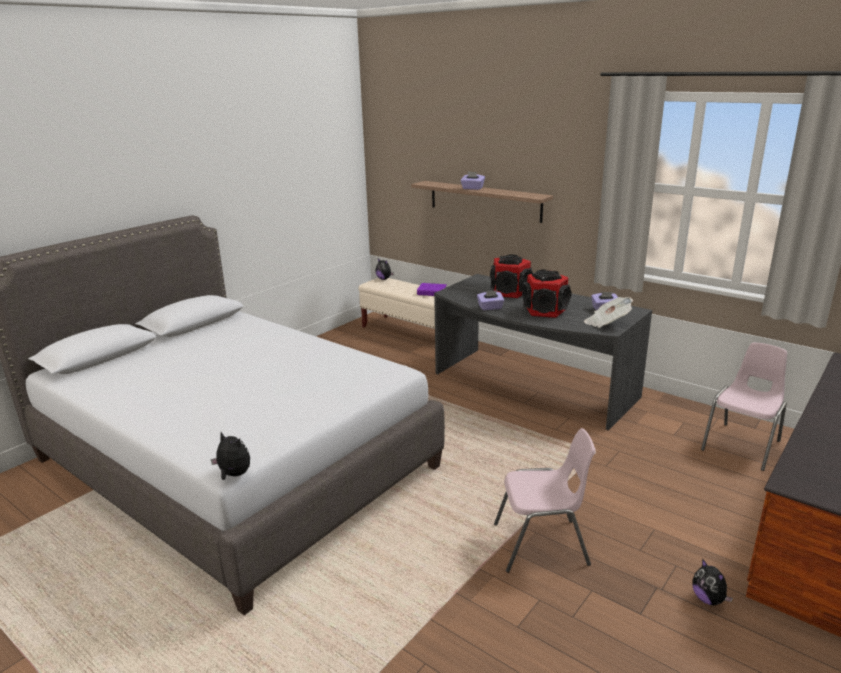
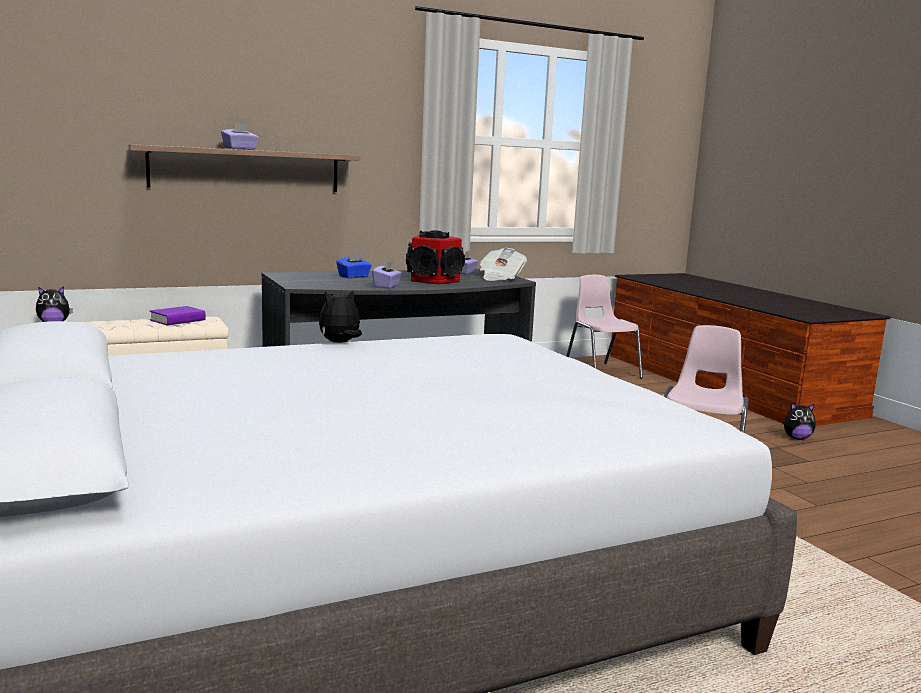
camera: 65 degrees left, 10 degrees down
(233, 475) = (734, 428): plush toy -> plush toy (340, 343)
(510, 292) = (354, 276): speaker -> blue tissue box

